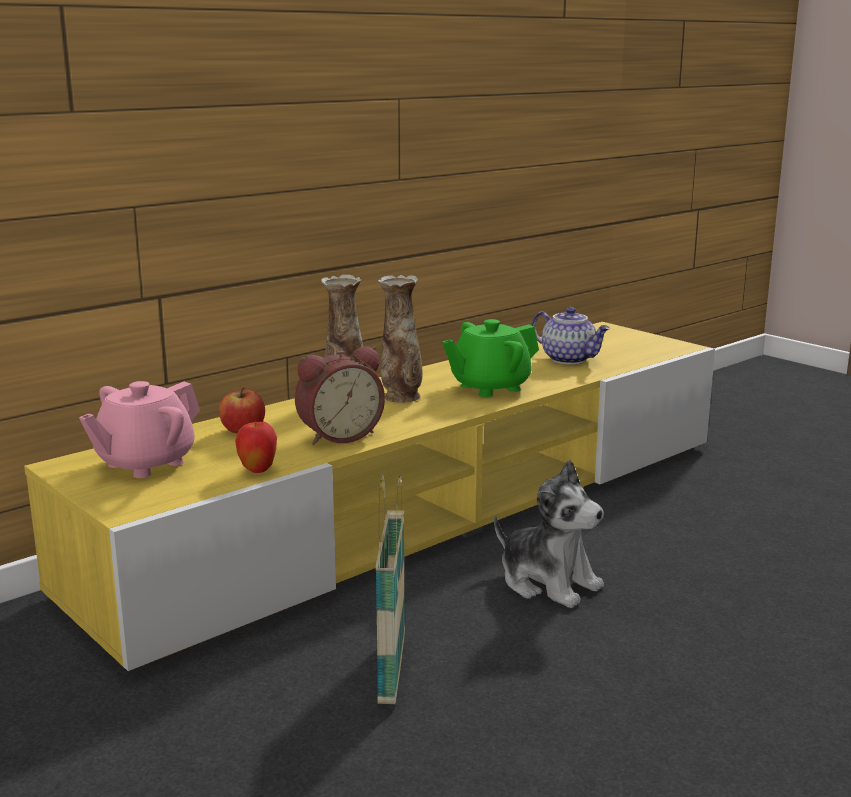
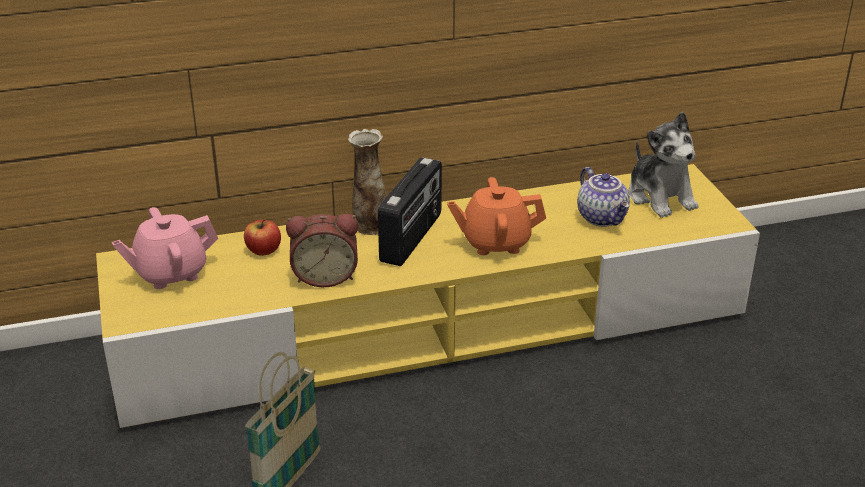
camera: 25 degrees right, 15 degrees up
(258, 470) = (237, 302): apple -> none
(401, 397) = (412, 238): vase -> radio
(489, 387) = (495, 242): green teapot -> orange teapot
(548, 582) = (465, 435): plush toy -> plush toy (660, 197)

